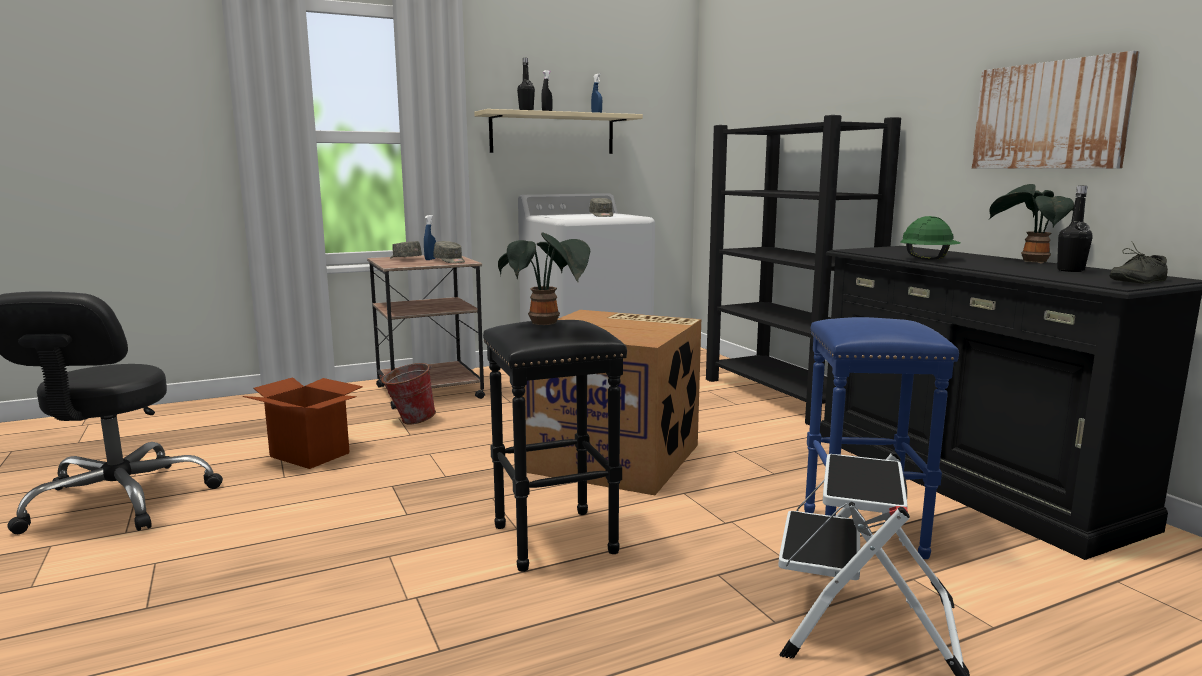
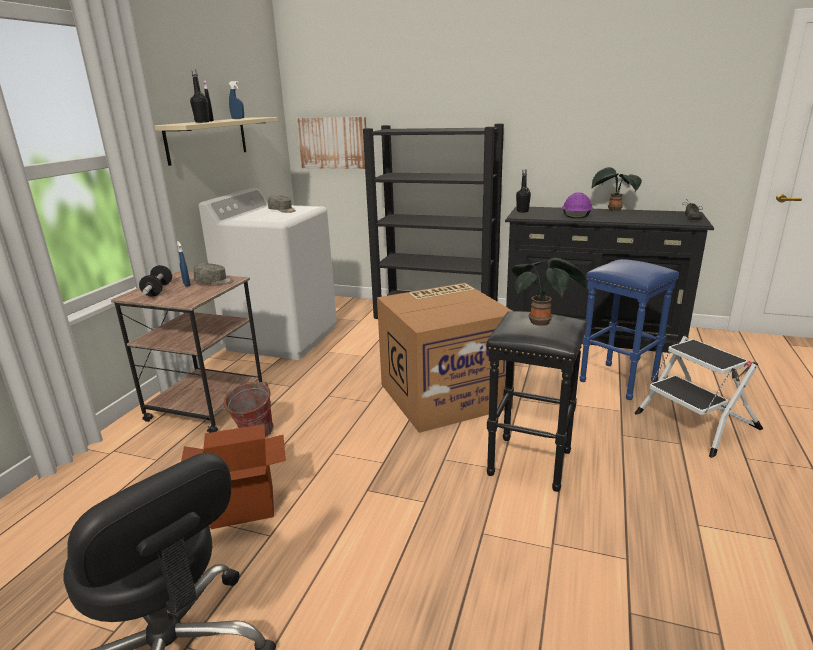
camera: 45 degrees left, 10 degrees up
(404, 258) = (158, 290): grey cap -> dumbbell
(928, 259) = (576, 217): green hard hat -> purple hard hat
(1049, 115) = (607, 127): picture -> picture (333, 143)
(1070, 270) = (648, 214): black bottle -> black bottle (522, 211)

